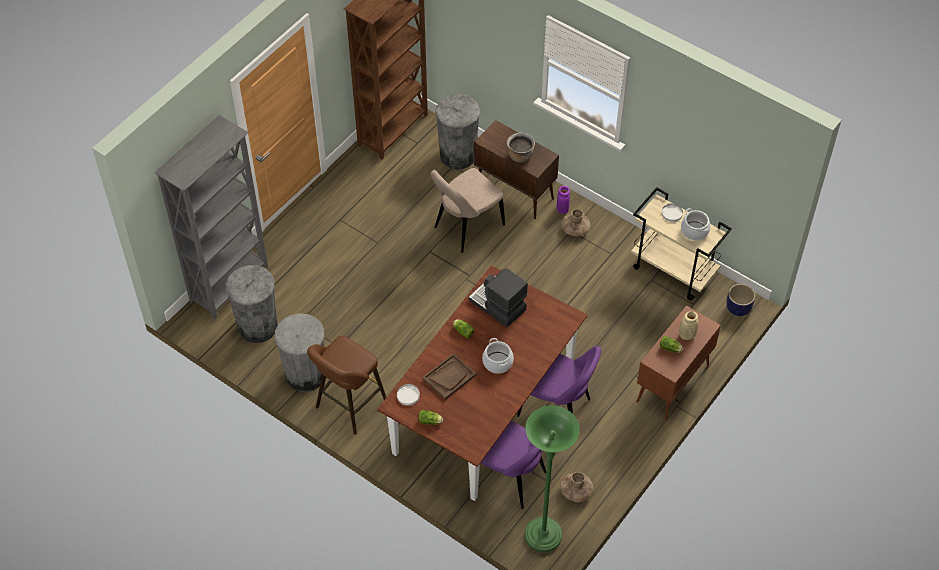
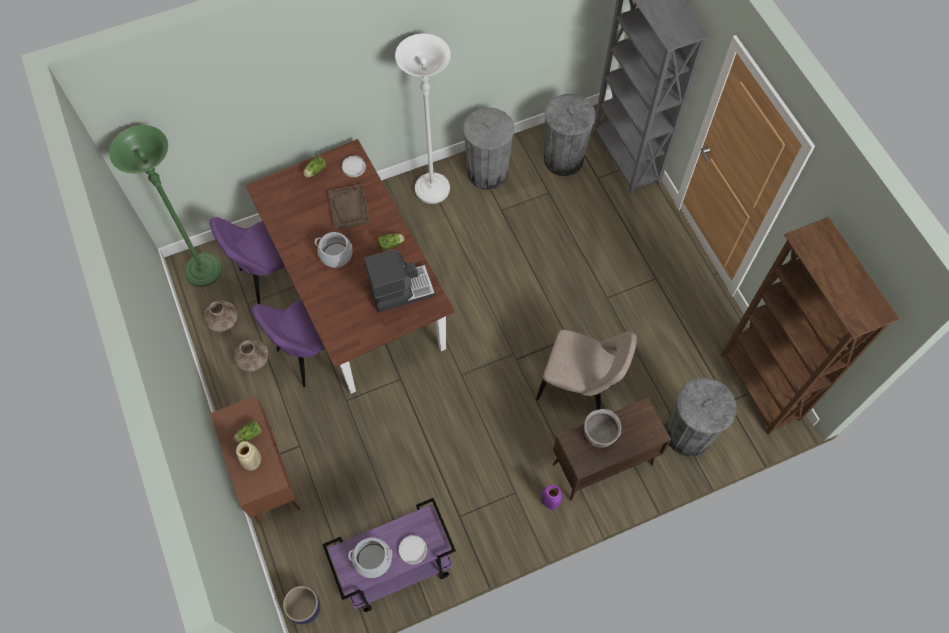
camera: 120 degrees right, 10 degrees up
(348, 407) = (432, 189): brown stool -> white floor lamp
(466, 228) = (579, 389): beige chair -> beige chair turned 120 degrees clockwise
(575, 229) = (515, 498): brown vase -> brown vase (253, 359)
(674, 271) = (396, 570): beige cart -> purple cart

